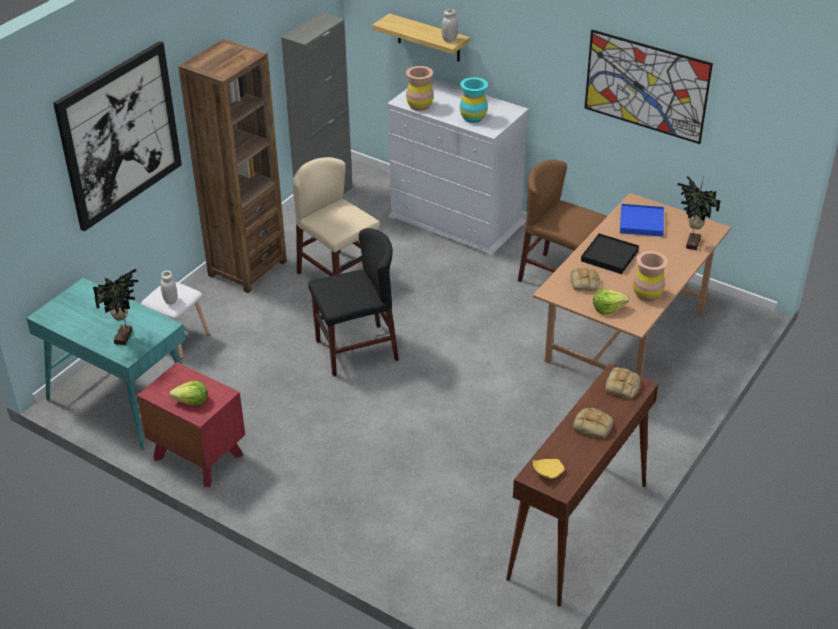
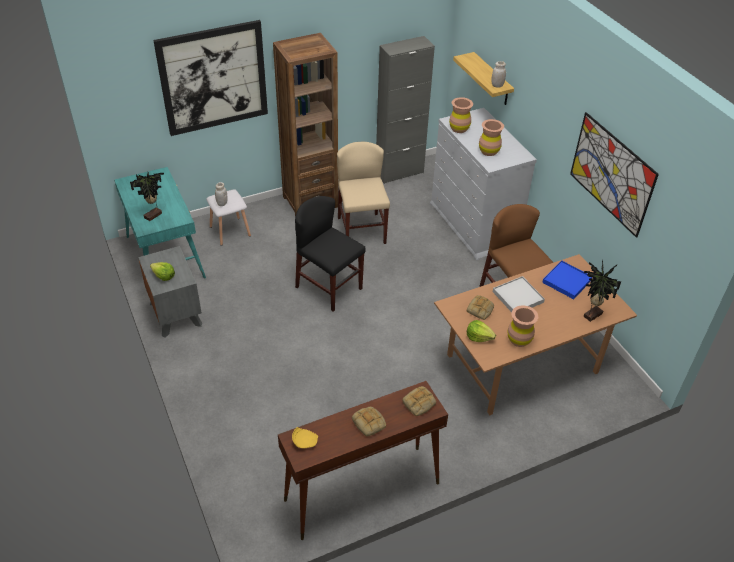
camera: 30 degrees right, 5 degrees up
(198, 456) = (175, 313): red nightstand -> grey nightstand
(356, 350) = (329, 287): black chair -> black chair turned 150 degrees counterclockwise
(473, 117) = (489, 151): turquoise vase -> brown vase
(610, 256) = (518, 297): black tray -> white tray

